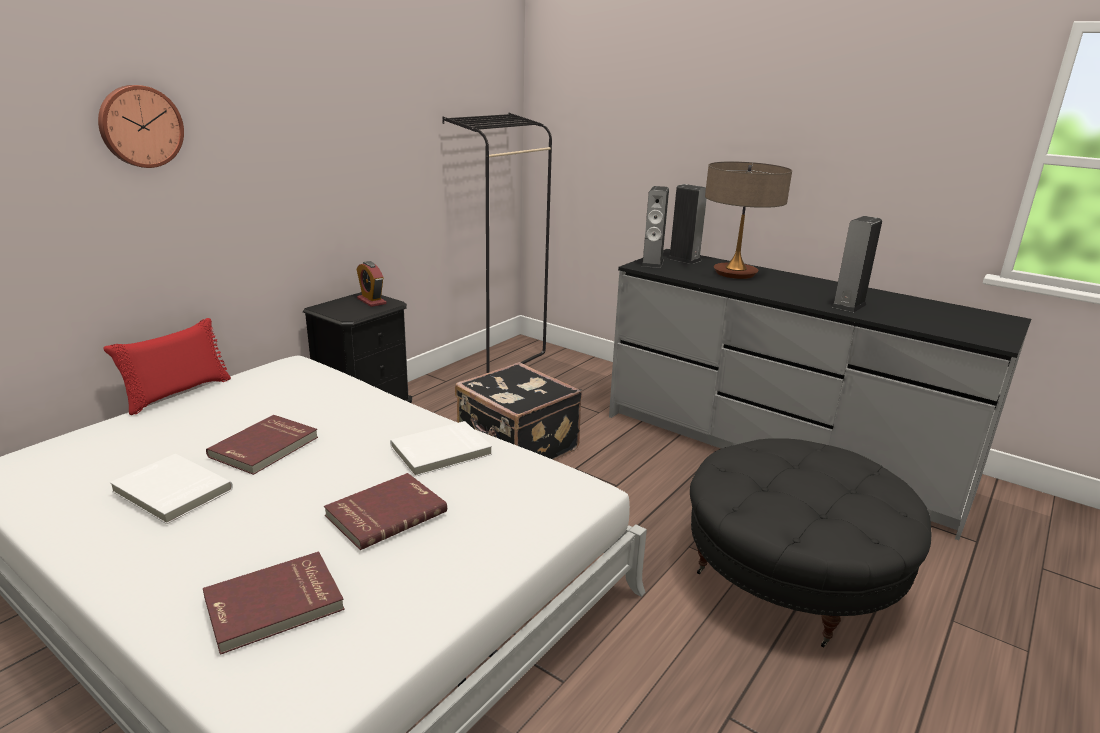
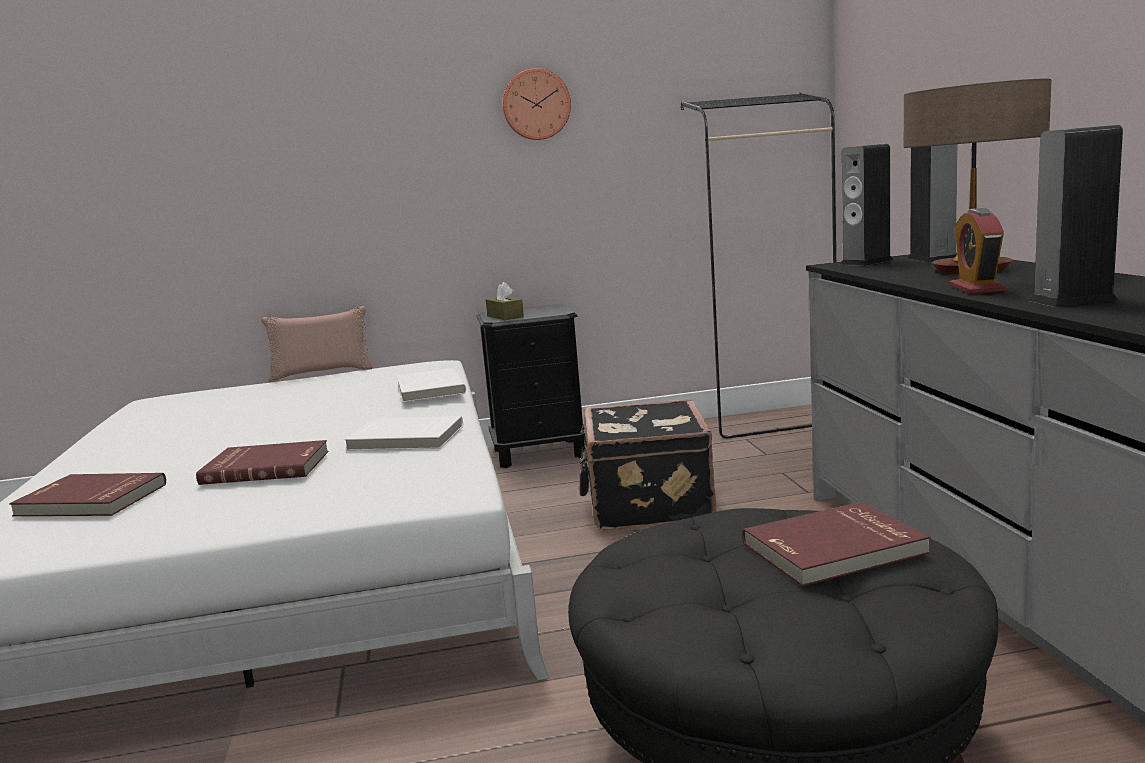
camera: 45 degrees right, 10 degrees down
(140, 126) = (313, 122): wall clock -> wall clock (536, 105)
(170, 492) = (187, 426): white book -> white book (429, 389)
(177, 394) = (322, 374): red pillow -> beige pillow
(265, 447) = (293, 412): red book -> red book (835, 549)
(348, 312) = (505, 316): none -> brown tissue box
(371, 301) = (545, 310): alarm clock -> alarm clock (976, 289)

